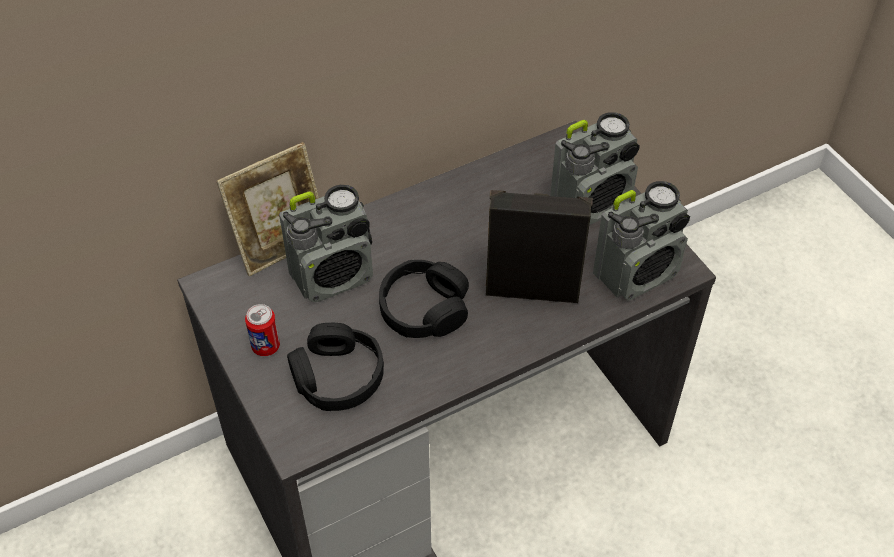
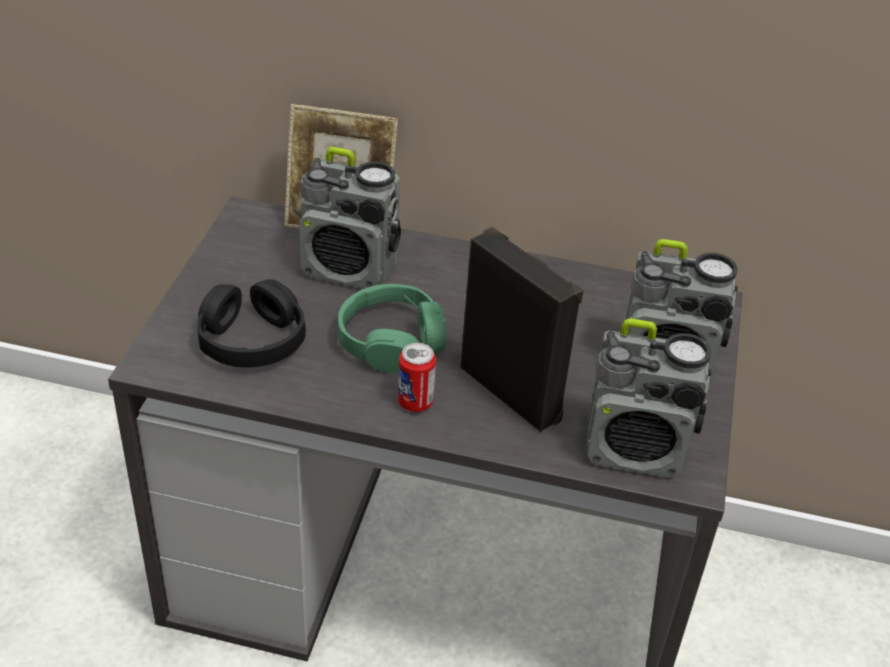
camera: 40 degrees right, 10 degrees down
(266, 346) = (228, 281): can -> can (415, 402)
(424, 309) = (391, 341): black headphones -> green headphones

